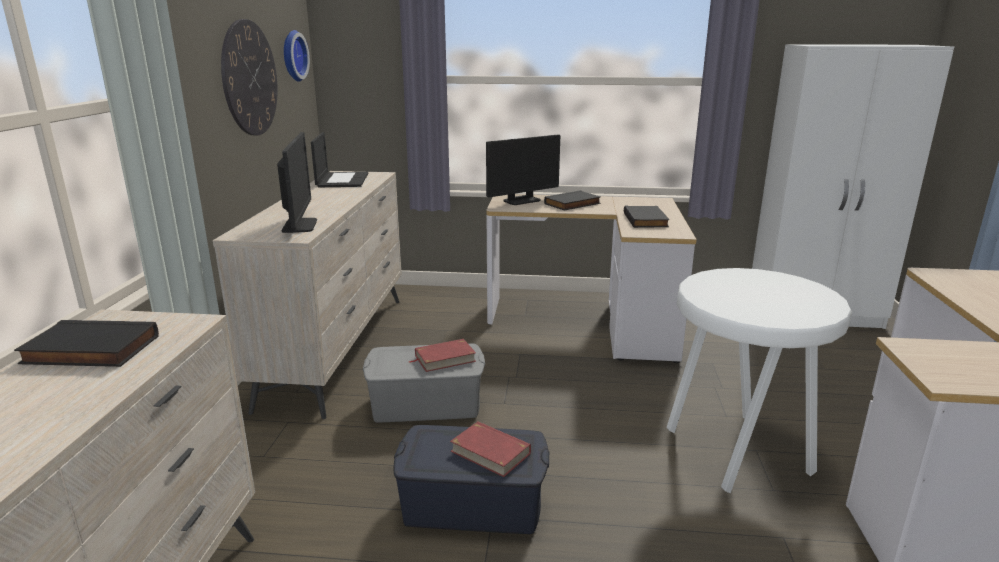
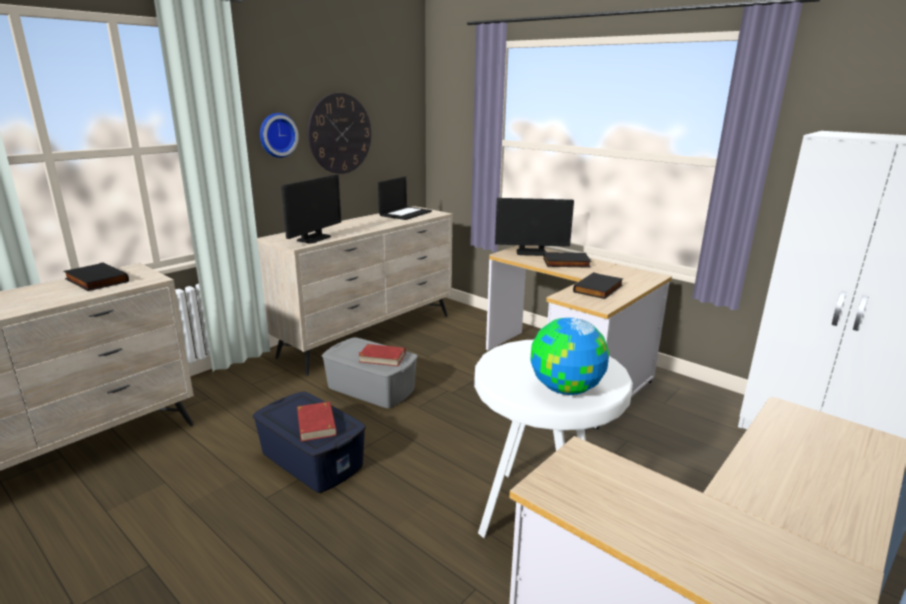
camera: 35 degrees right, 0 degrees up
(292, 56) = (396, 118): wall clock -> wall clock (277, 135)
(800, 305) = (565, 389): none -> globe

